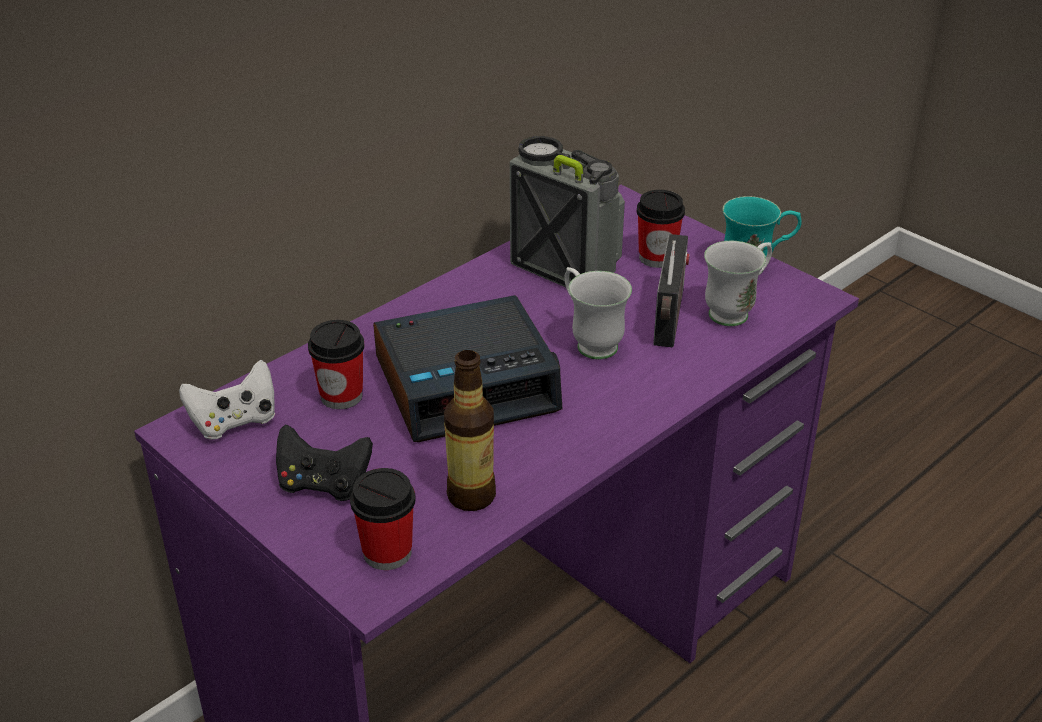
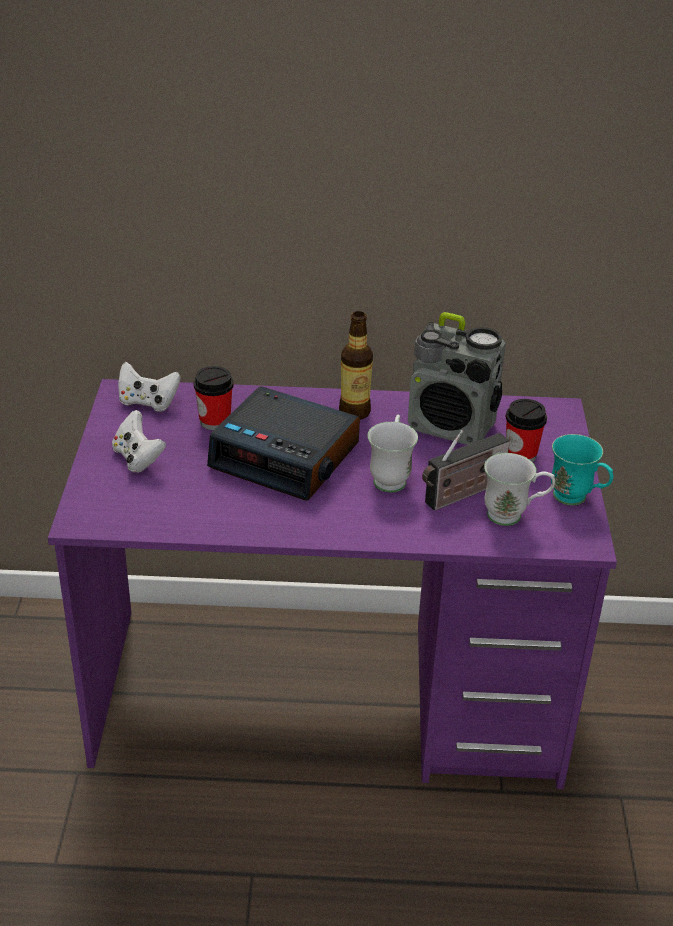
camera: 45 degrees right, 0 degrees up
(323, 484) = (138, 458): black game controller -> white game controller
(387, 552) = (113, 509): cup -> none
(471, 496) = (193, 511): bottle -> bottle (354, 412)
(564, 267) = (451, 426): radio -> radio turned 120 degrees clockwise

